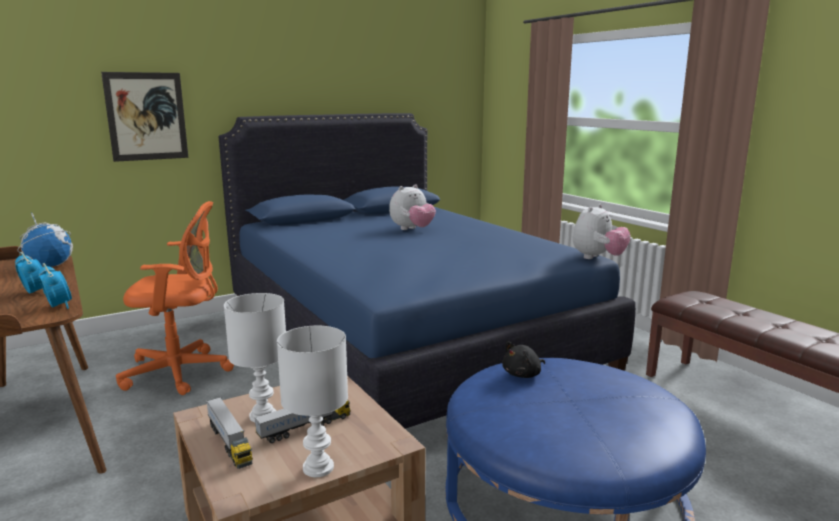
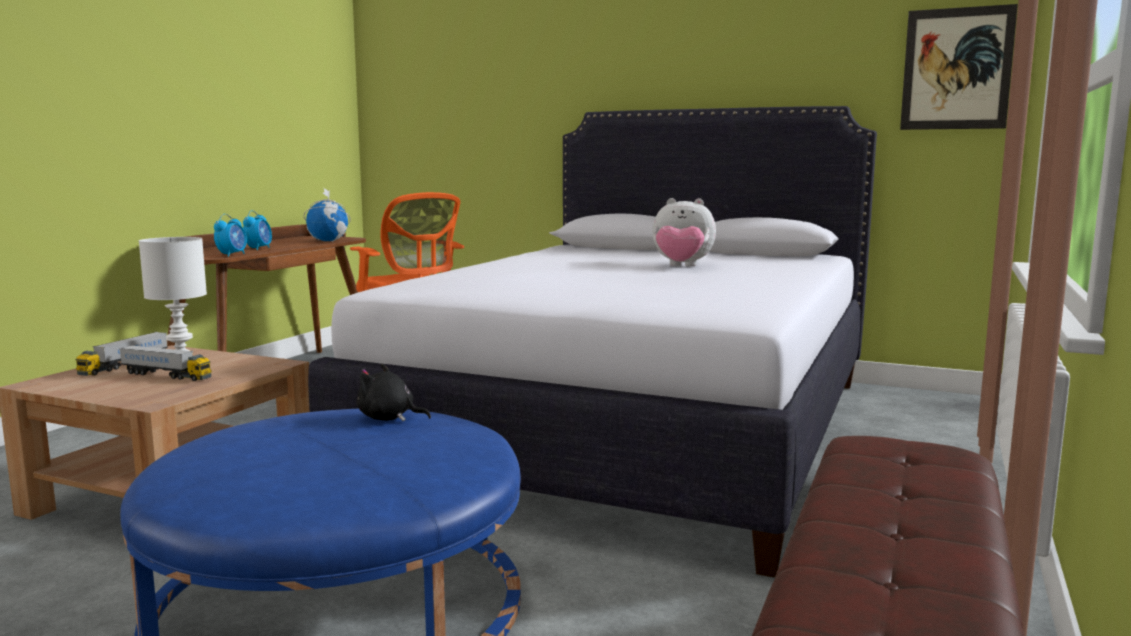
camera: 55 degrees right, 5 degrees down
(146, 116) = (502, 113): picture -> picture (956, 69)
(317, 468) = (88, 392): white table lamp -> none
(405, 339) = (636, 427): blue bed -> white bed
(598, 258) = (748, 322): plush toy -> none

